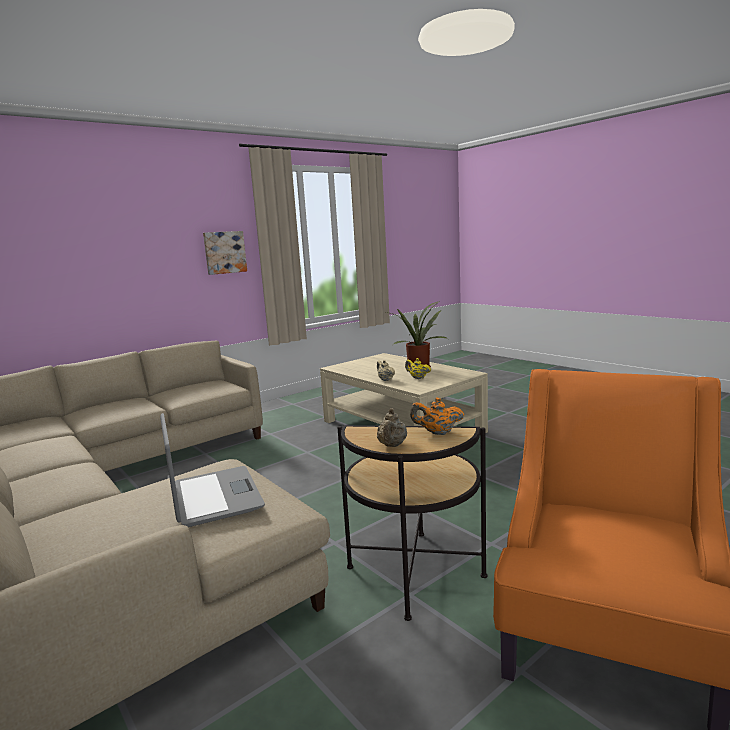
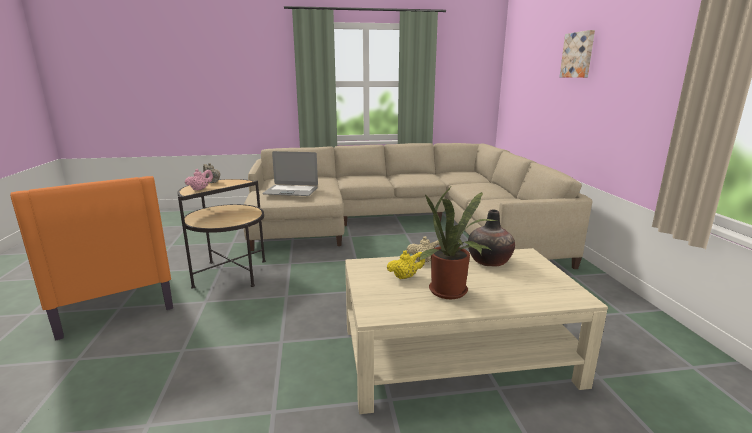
camera: 120 degrees right, 5 degrees up
(224, 252) = (662, 82): picture -> picture (578, 55)
(360, 370) = (489, 261): none -> vase
(437, 433) = (200, 189): orange teapot -> pink teapot

